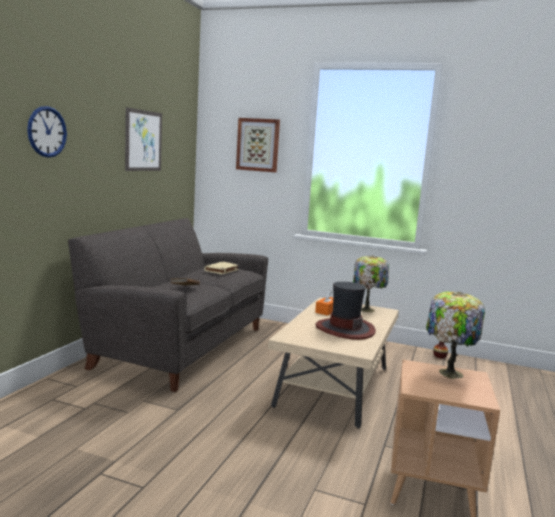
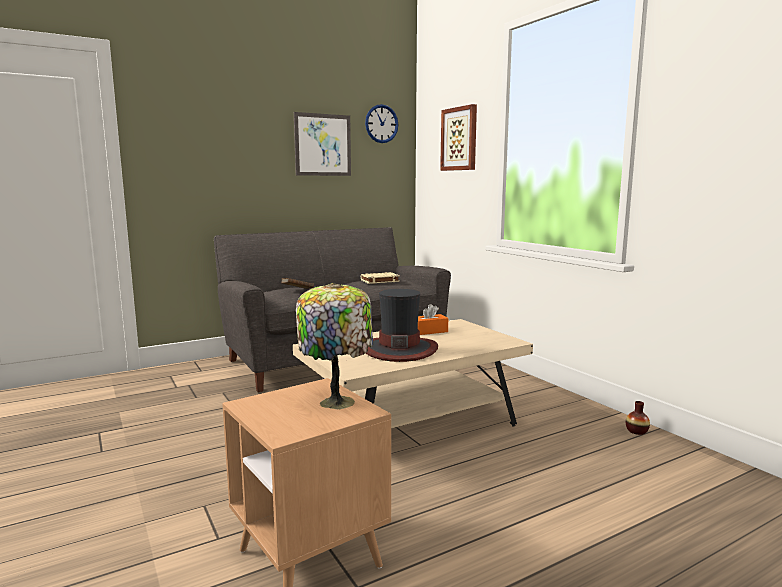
camera: 40 degrees right, 0 degrees up
(47, 132) = (188, 139): wall clock -> wall clock (381, 124)
(367, 309) = (487, 337): table lamp -> none

